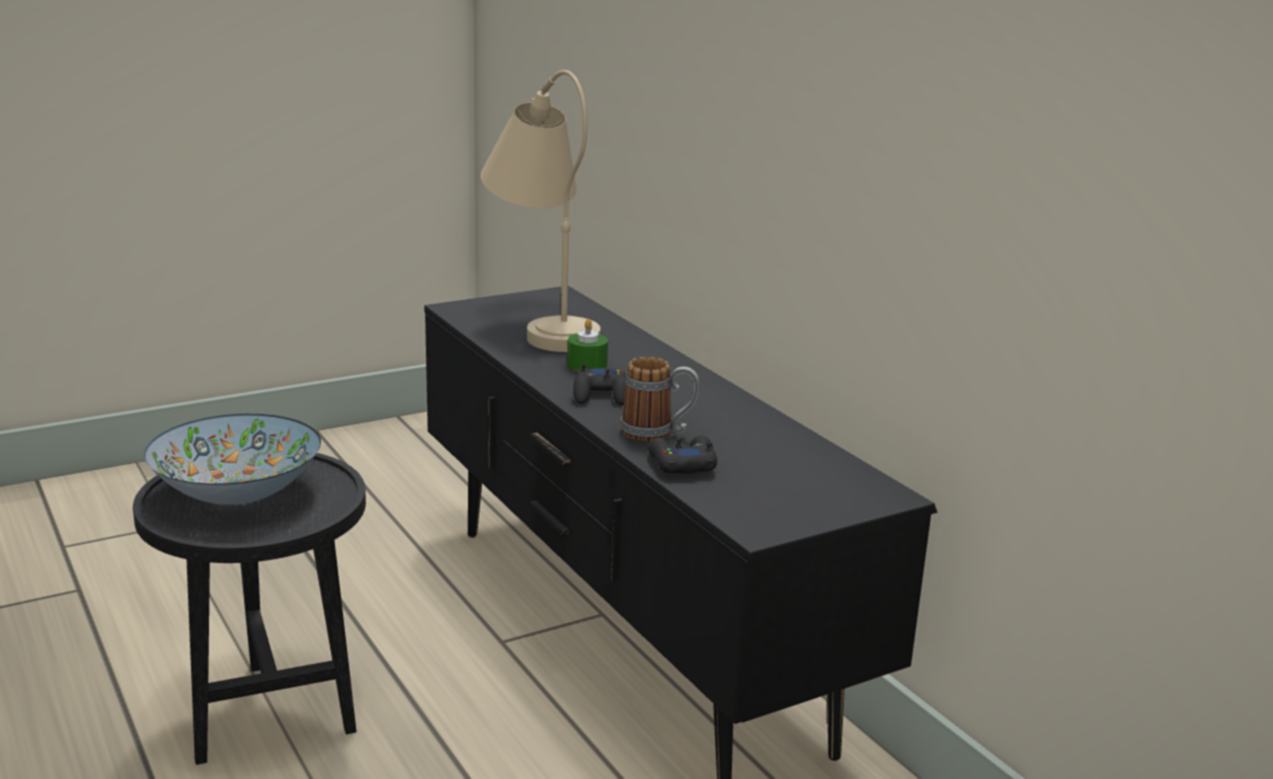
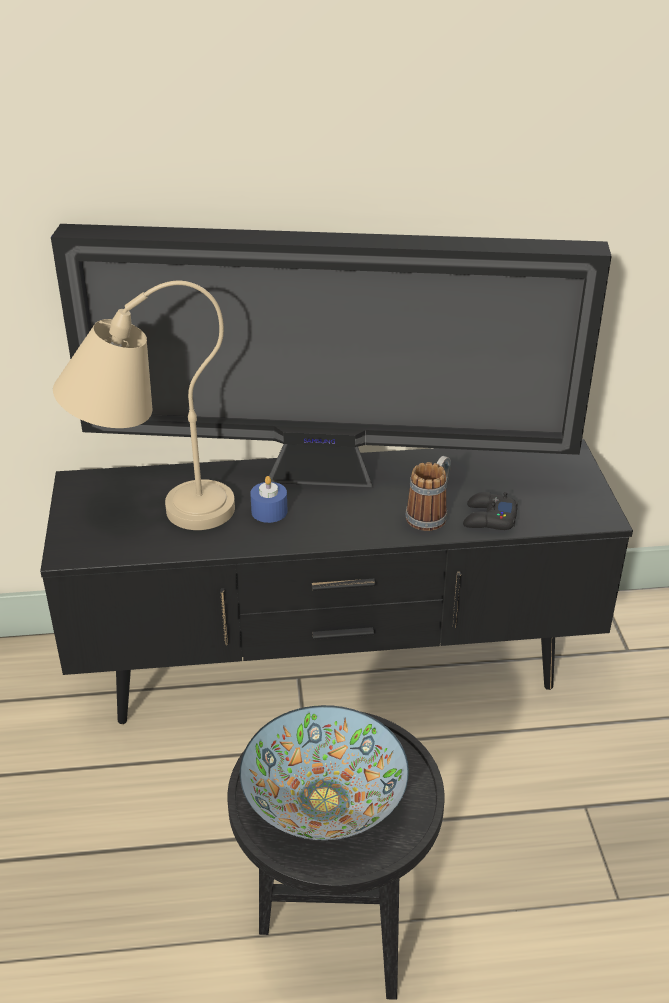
camera: 65 degrees left, 15 degrees up
(587, 364) = (269, 511): green candle -> blue candle
(602, 395) = (340, 521): black game controller -> none
(675, 379) = (328, 476): none -> television

